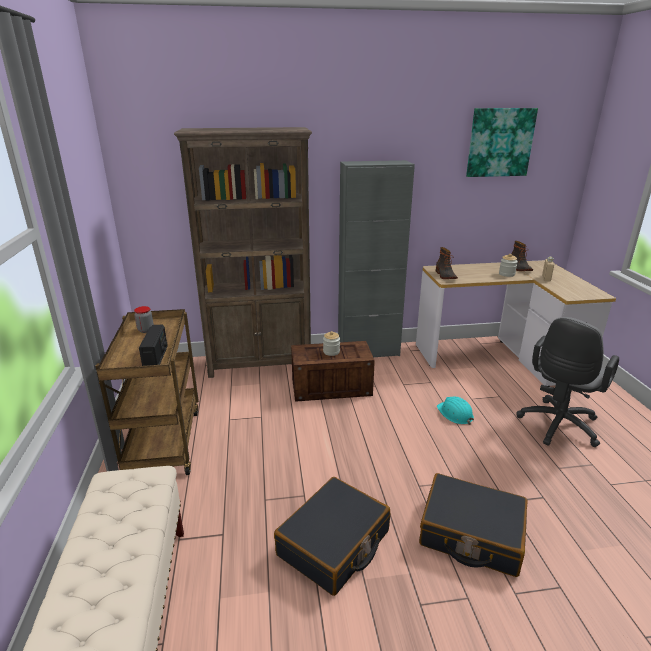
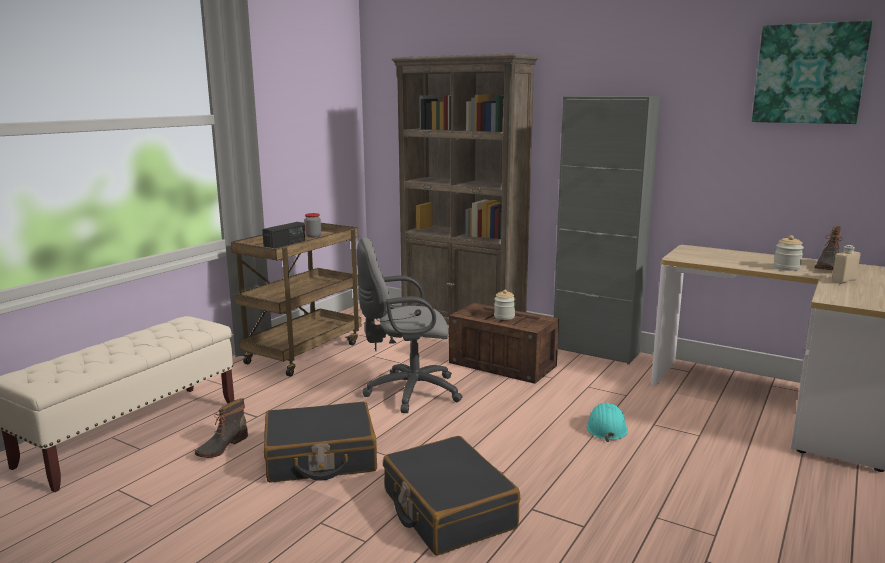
camera: 40 degrees right, 10 degrees down
(445, 275) = (688, 254): boot -> boot (221, 446)
(557, 427) = (731, 488): grey office chair -> grey office chair (407, 392)

